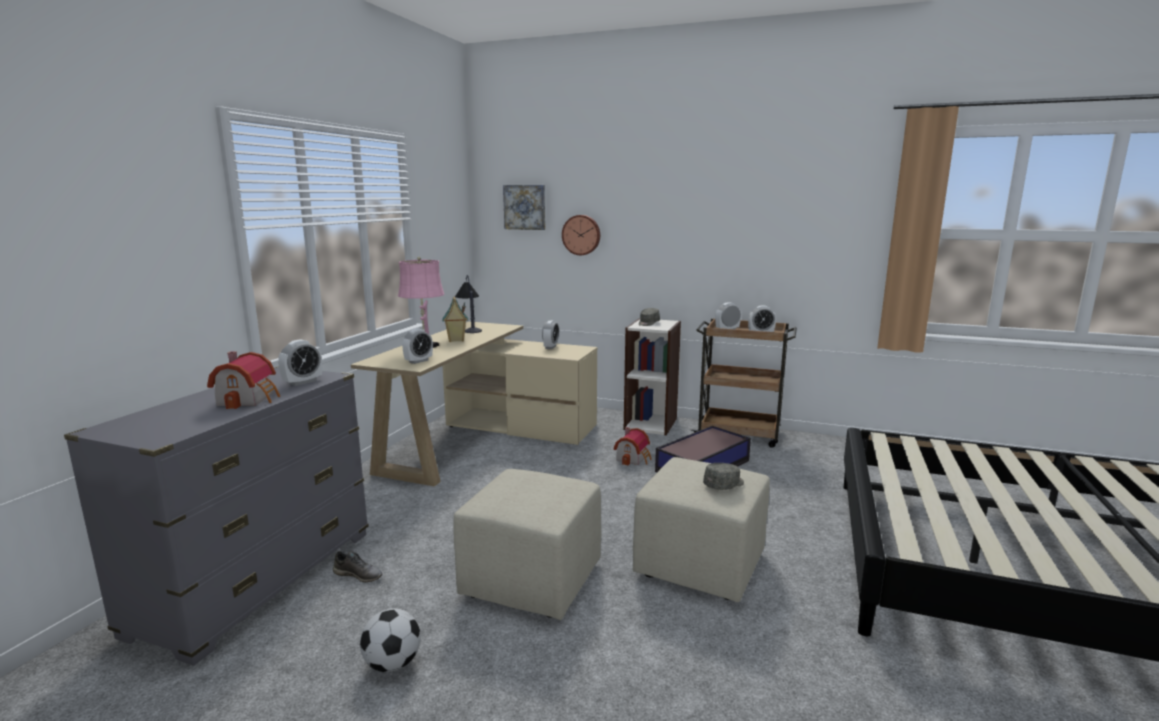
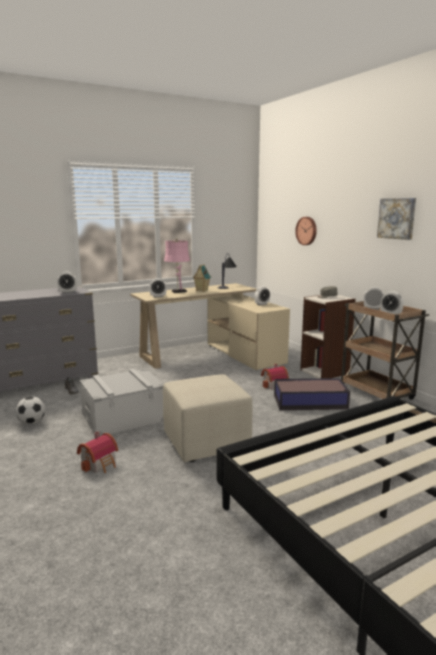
camera: 40 degrees right, 0 degrees up
(249, 399) = (37, 294): toy house -> toy house (100, 463)
(525, 207) = (281, 211): picture -> picture (397, 218)
(532, 579) = (124, 417): beige ottoman -> grey storage box
(724, 485) = (208, 391): grey cap -> none

